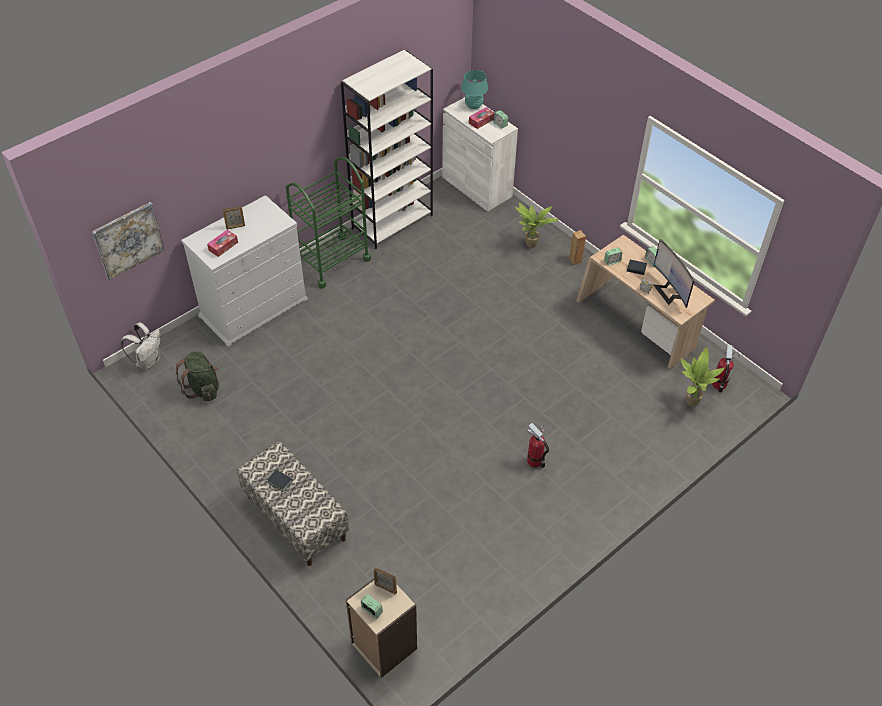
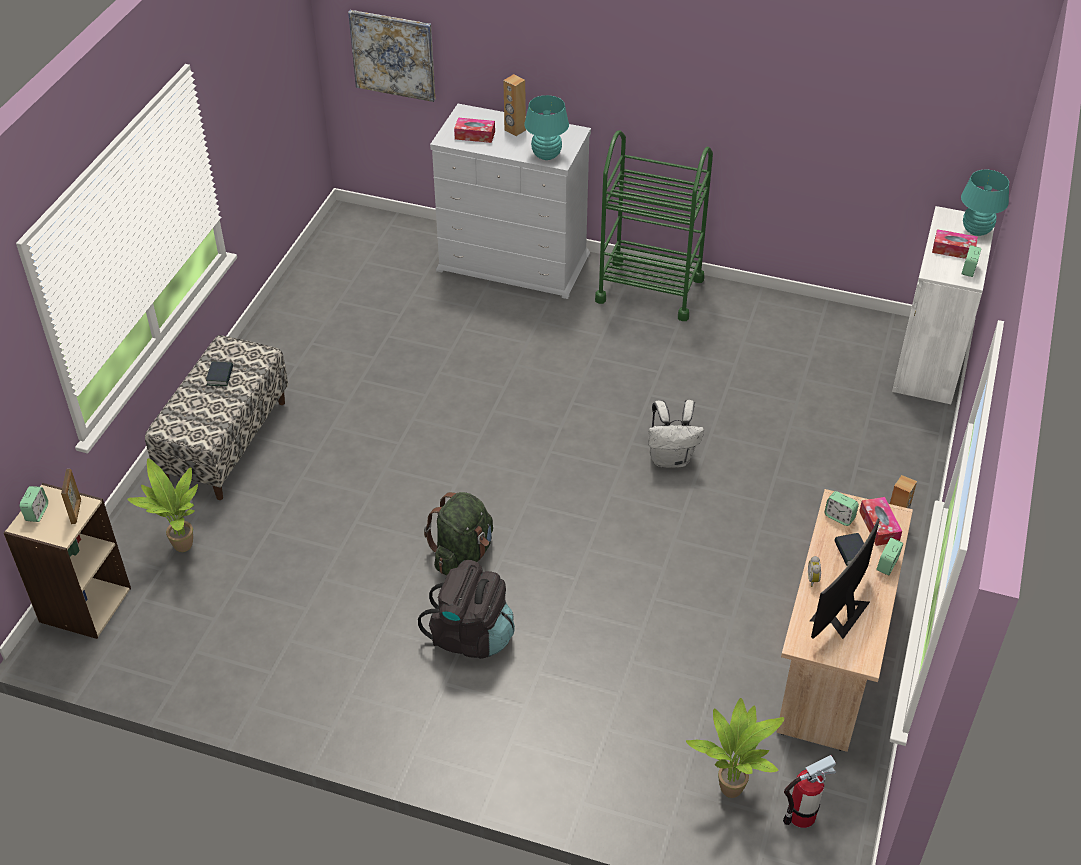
camera: 60 degrees right, 5 degrees down
(148, 361) = (366, 224): white backpack -> white backpack (671, 459)
(203, 388) = (360, 281): green backpack -> green backpack (463, 554)
(235, 227) = (515, 130): picture frame -> brown speaker
(274, 225) = (546, 155): none -> turquoise table lamp
(392, 221) = (773, 310): white bookcase -> none
(531, 246) = (872, 465): potted plant -> potted plant (180, 547)
(535, 461) = (471, 636): fire extinguisher -> black backpack
(626, 251) = (879, 526): none -> tissue box

